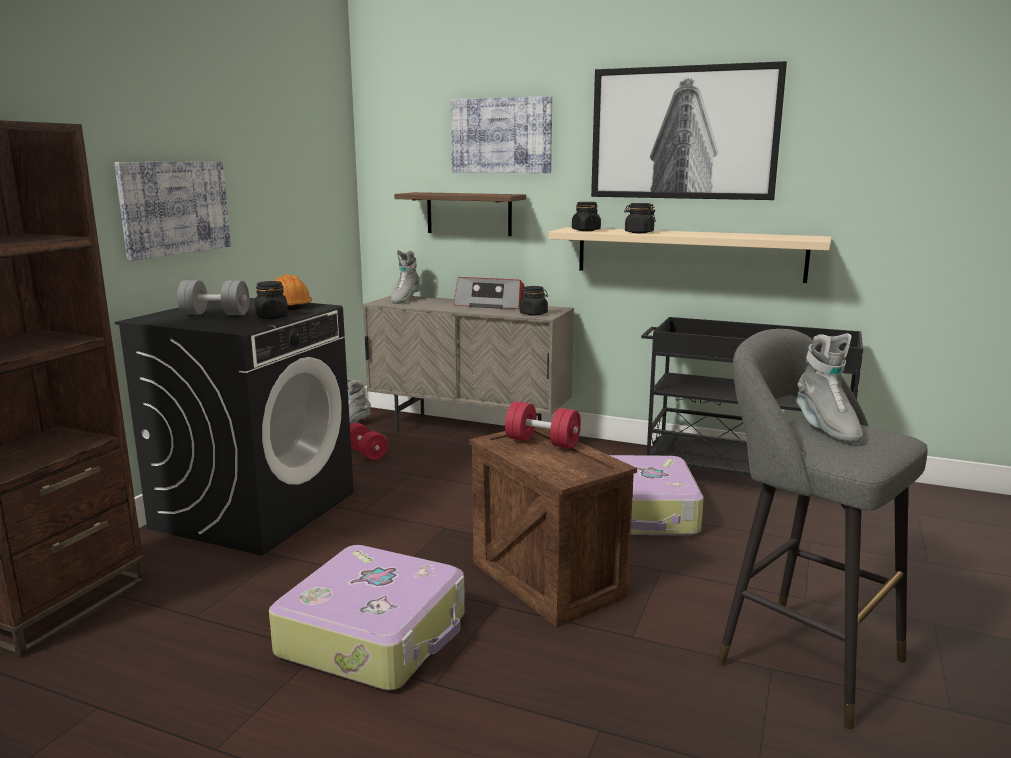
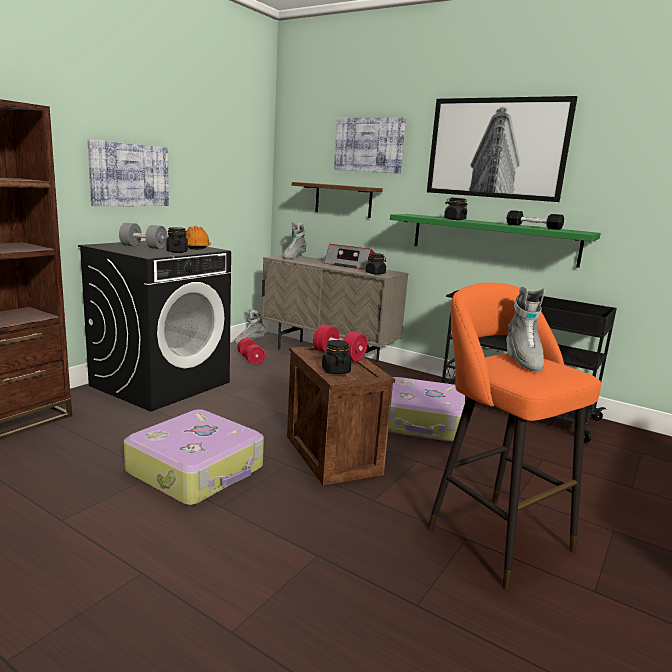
camera: 10 degrees right, 0 degrees up
(585, 230) = (417, 215): black jar -> black jar (335, 371)
(688, 254) = (493, 239): beige shelf -> green shelf
(746, 235) = (533, 227): none -> black dumbbell
(800, 657) = (492, 535): grey stool -> orange stool

